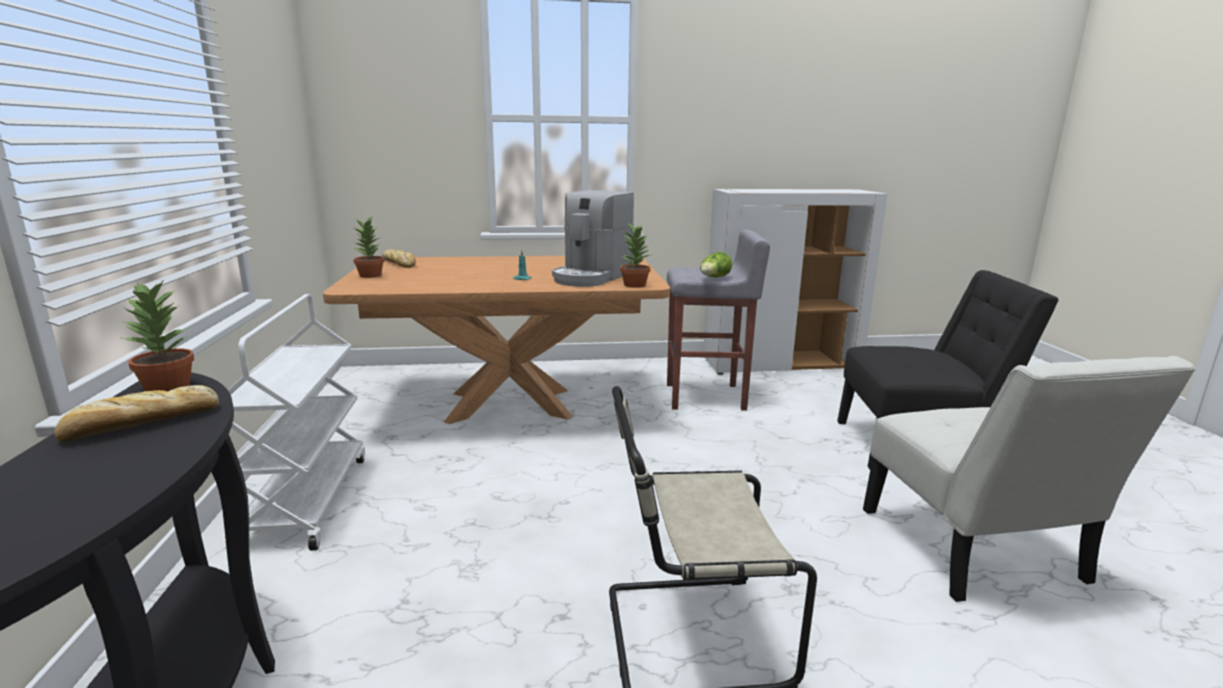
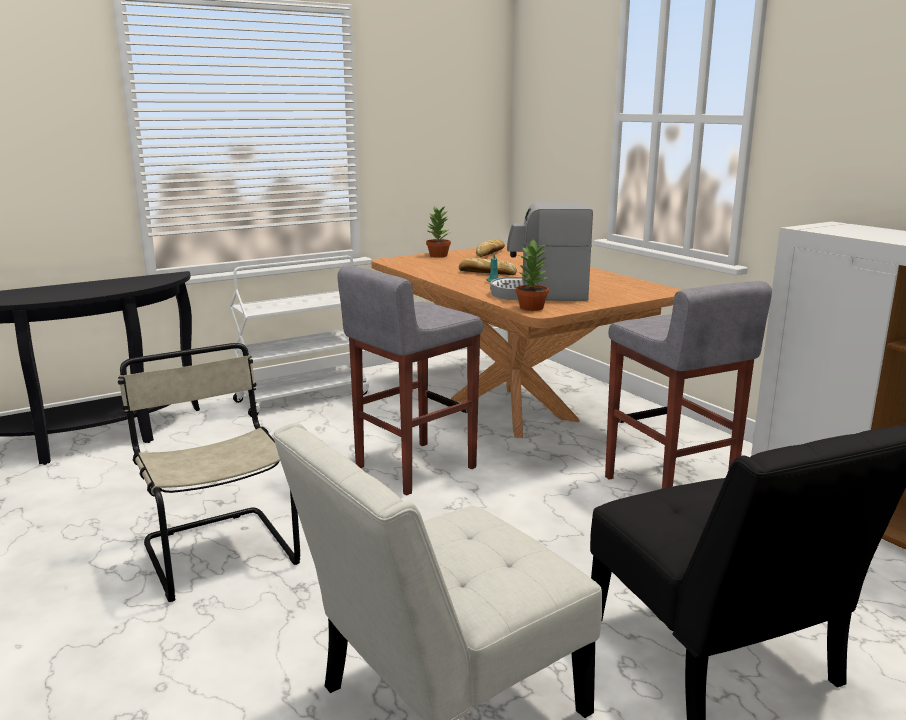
camera: 65 degrees right, 0 degrees up
(140, 424) = (115, 285): bread -> bread (486, 273)
(168, 387) = (162, 277): potted plant -> none
(584, 476) = (413, 467): none -> grey stool
(714, 278) = (653, 330): lettuce -> none

